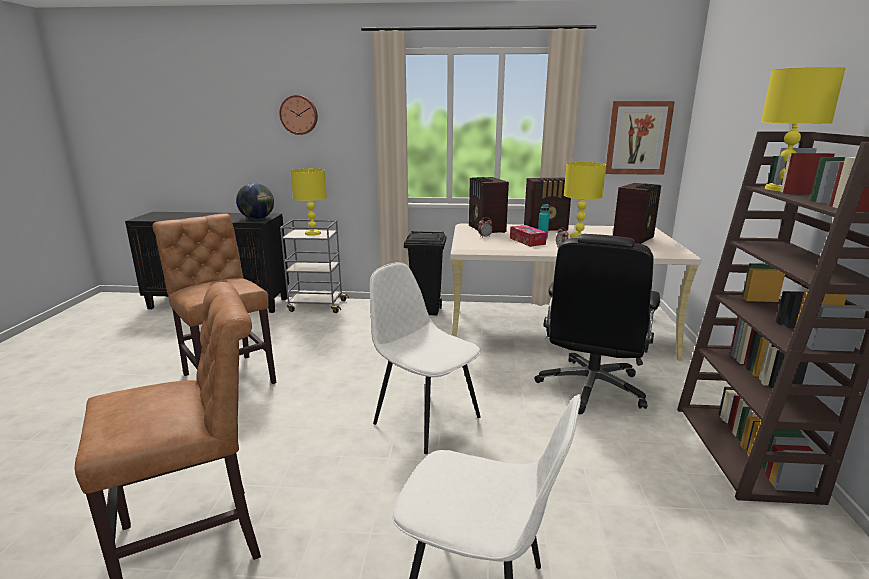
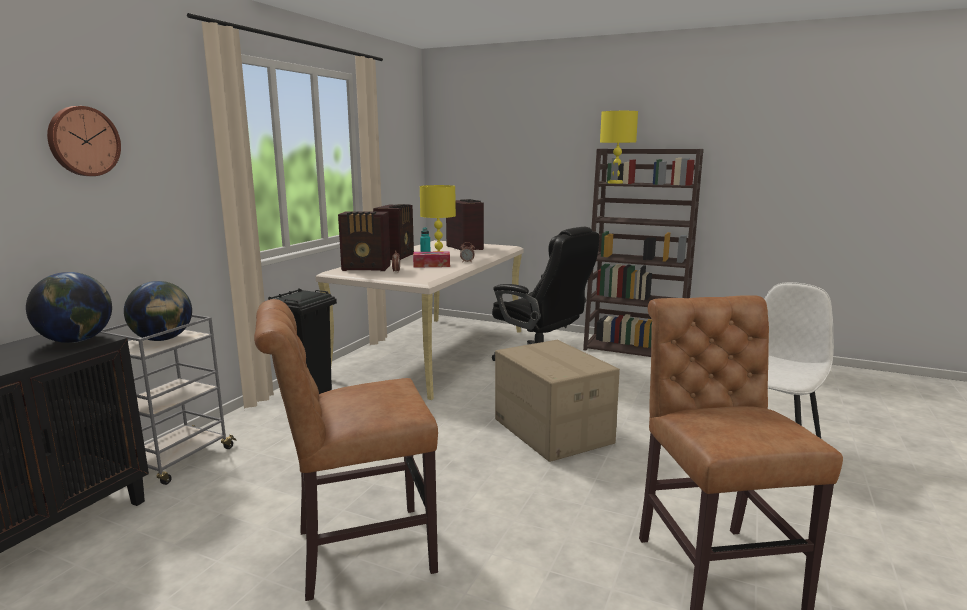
camera: 70 degrees left, 5 degrees down
(312, 233) = (163, 339): yellow table lamp -> globe
(425, 419) = (551, 431): white chair -> cardboard box
(638, 138) = (403, 164): picture -> none

